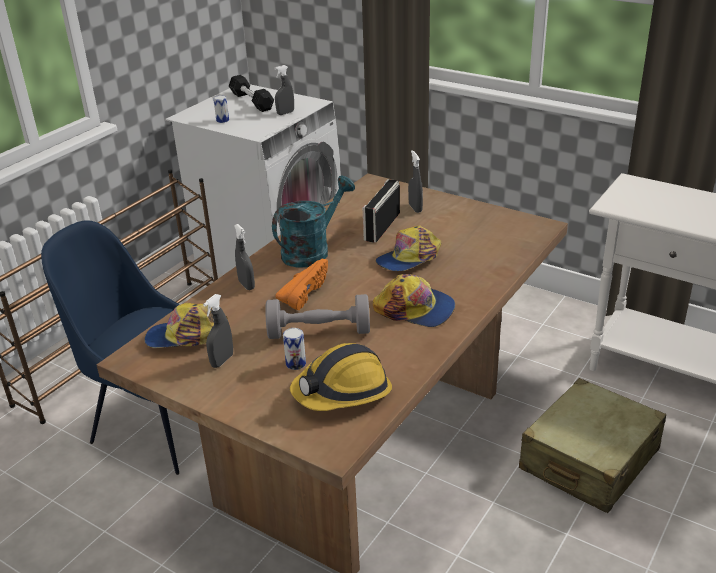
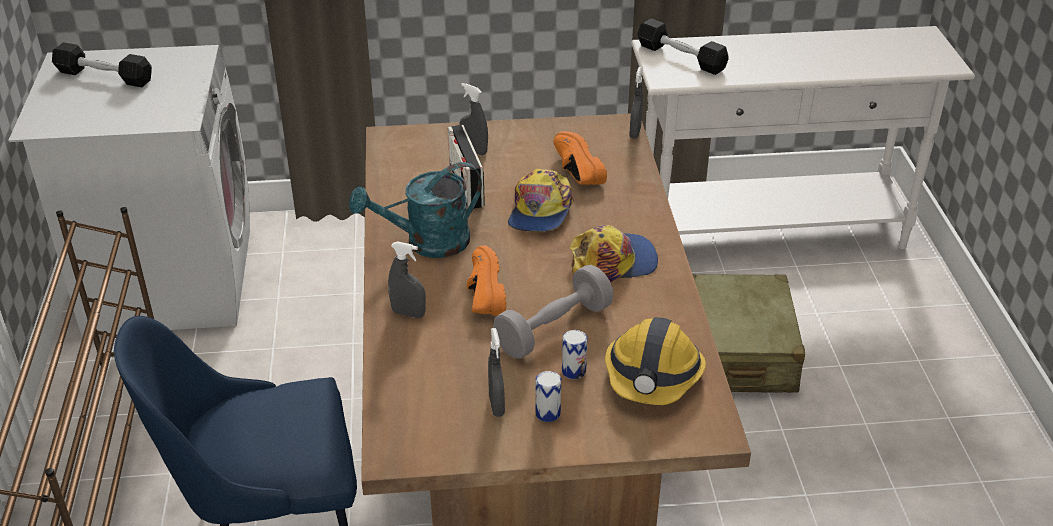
camera: 40 degrees left, 5 degrees up
(186, 336) = (421, 400): cap -> none
(222, 120) = (102, 116): can -> can (547, 413)
(285, 113) = (177, 79): grey spray bottle -> grey spray bottle (635, 133)
(312, 250) = (427, 243): turquoise watering can -> turquoise watering can turned 120 degrees counterclockwise
(465, 243) = (573, 172): none -> orange shoe
(645, 195) = (681, 57): none -> black dumbbell

